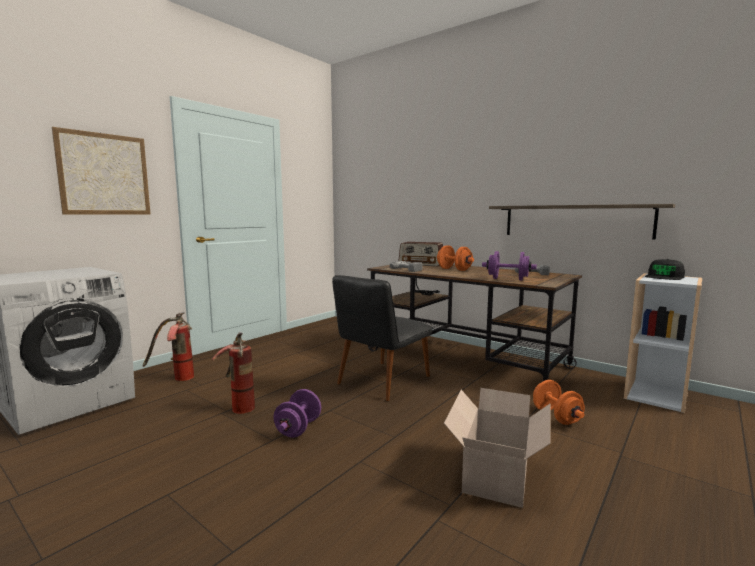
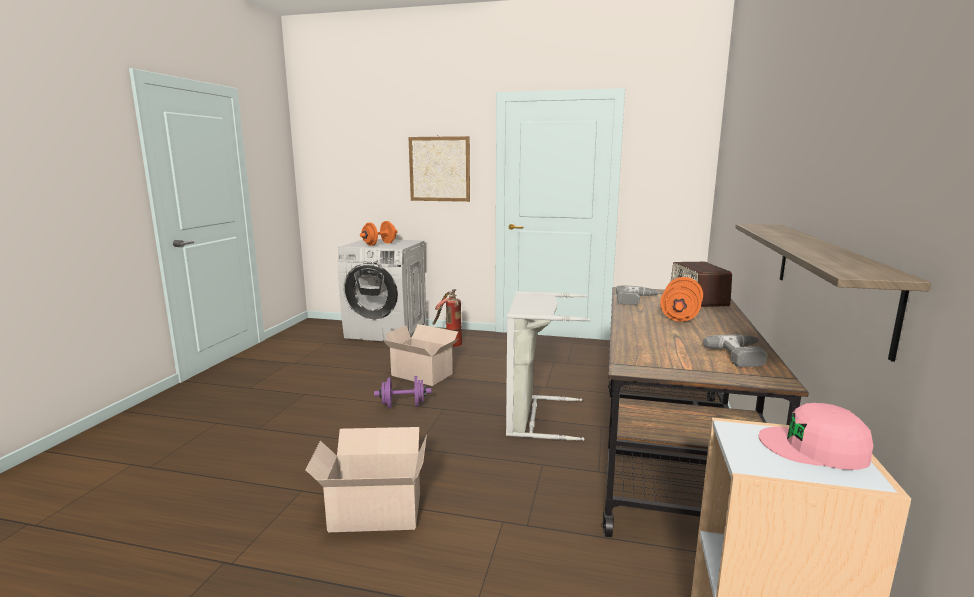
camera: 65 degrees right, 5 degrees up
(238, 406) = (423, 375): fire extinguisher -> cardboard box
(384, 380) = (534, 417): black chair -> grey laundry basket
(508, 279) = (641, 346): purple dumbbell -> none
(556, 417) = (541, 548): orange dumbbell -> orange dumbbell (379, 244)
(664, 277) = (814, 448): black cap -> pink cap

